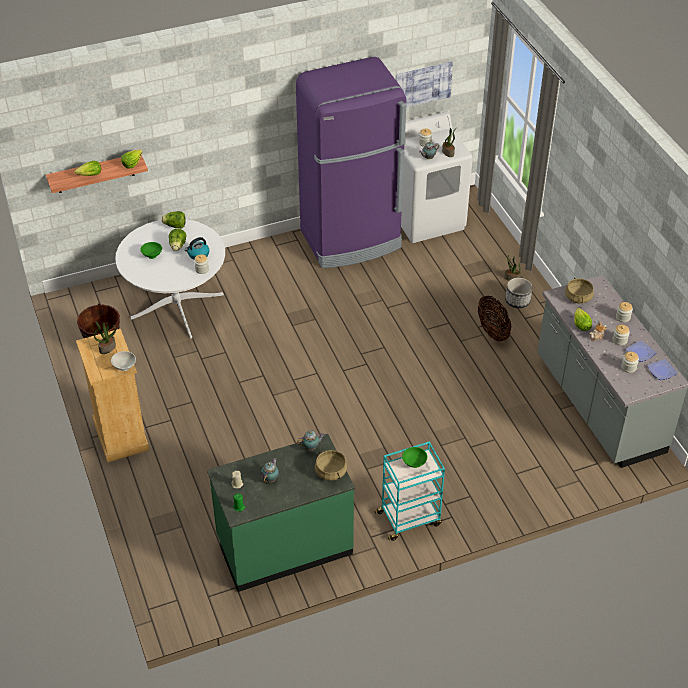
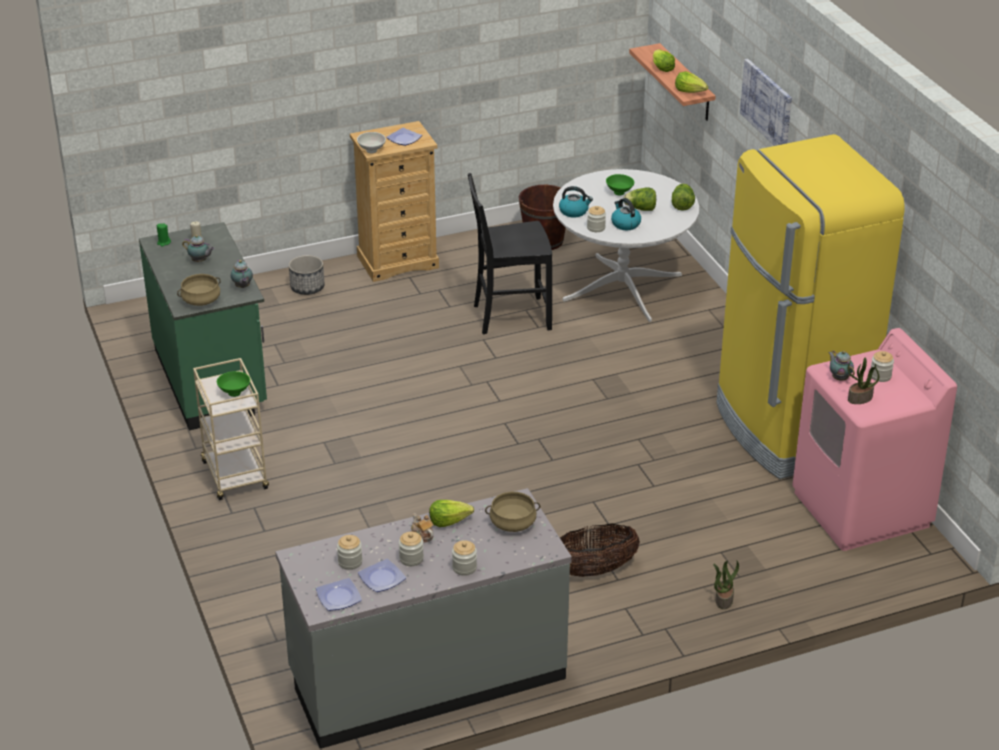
camera: 90 degrees right, 10 degrees down
(107, 348) = (405, 139): potted plant -> plate
(176, 280) = (574, 211): none -> kettle
(209, 367) = (510, 316): none -> black chair
(351, 240) = (788, 431): purple fridge -> yellow fridge
(409, 518) = (235, 476): turquoise cart -> beige cart
(422, 85) = (943, 305): picture -> picture (767, 105)
(427, 218) = (861, 509): white washing machine -> pink washing machine
(517, 301) = (667, 602): planter -> planter (307, 287)

